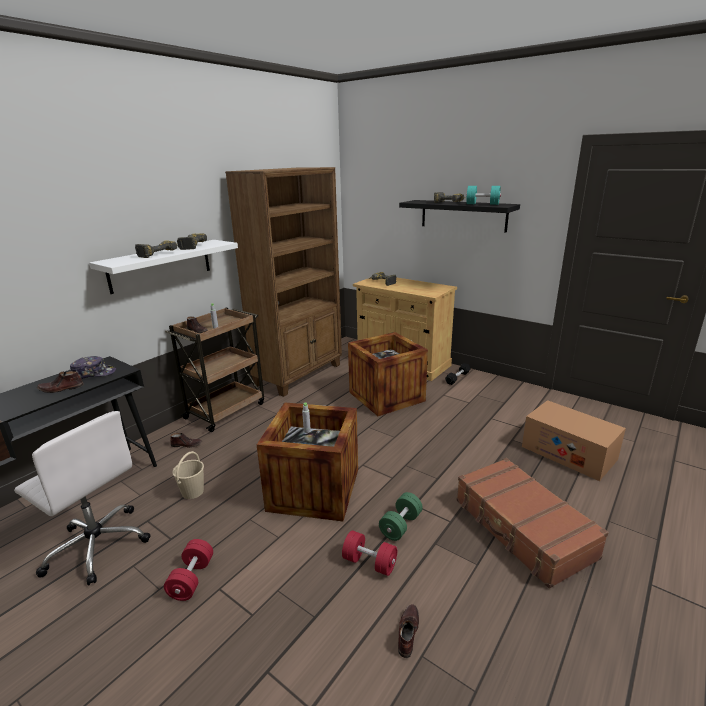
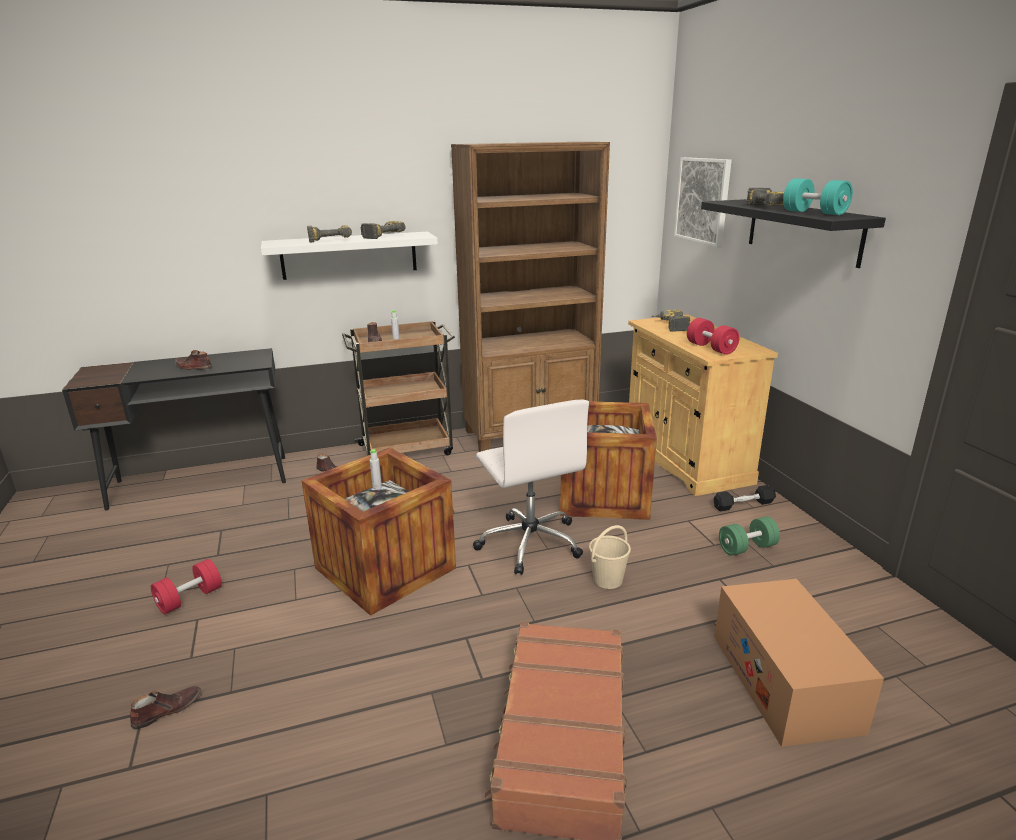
camera: 35 degrees right, 0 degrees up
(94, 374) = (234, 361): cap -> none
(97, 545) = (167, 534): white office chair -> white office chair (530, 542)
(192, 492) = (282, 520): beige bucket -> beige bucket (607, 580)
(369, 562) = (340, 671): red dumbbell -> red dumbbell (711, 348)
(378, 202) = (703, 200): none -> picture
(400, 525) = (421, 651): green dumbbell -> green dumbbell (747, 548)
(407, 632) = (283, 763): brown shoe -> brown shoe (167, 710)

